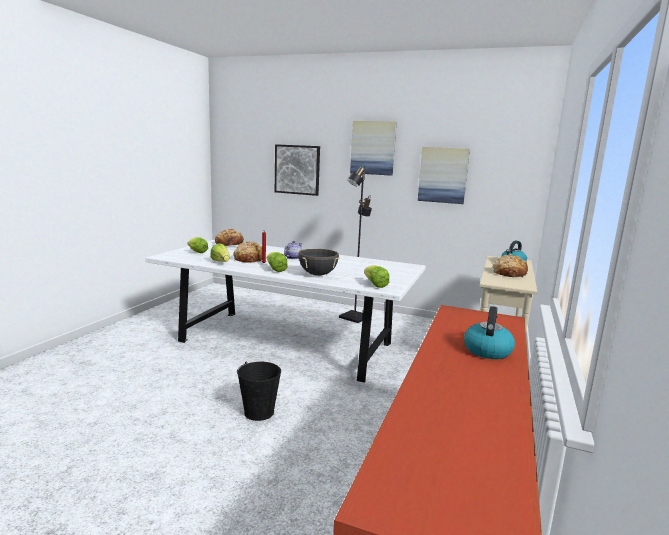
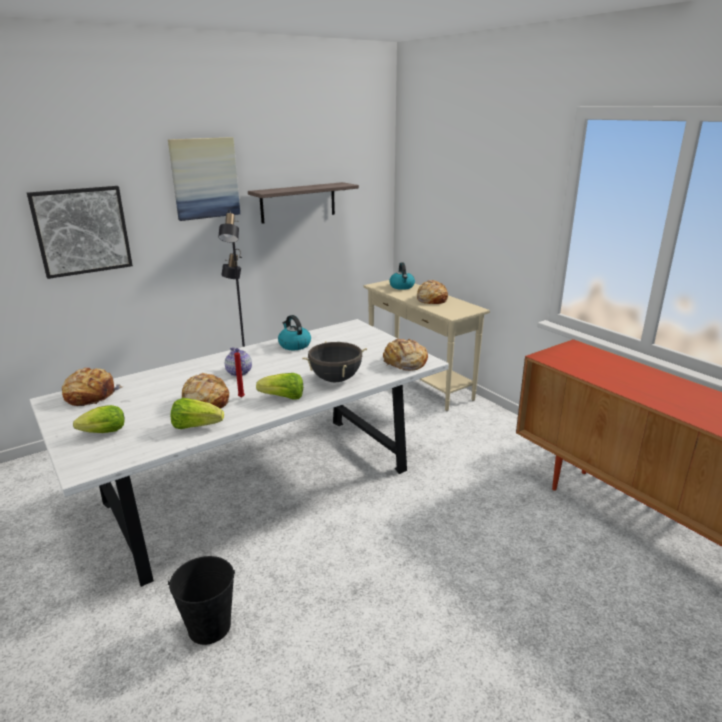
camera: 55 degrees left, 10 degrees up
(259, 412) = (413, 565): black bucket -> black bucket (209, 626)
(375, 285) = (404, 363): lettuce -> bread
(443, 175) = (298, 202): picture -> shelf
(487, 350) = (643, 377): kettle -> kettle (294, 345)

